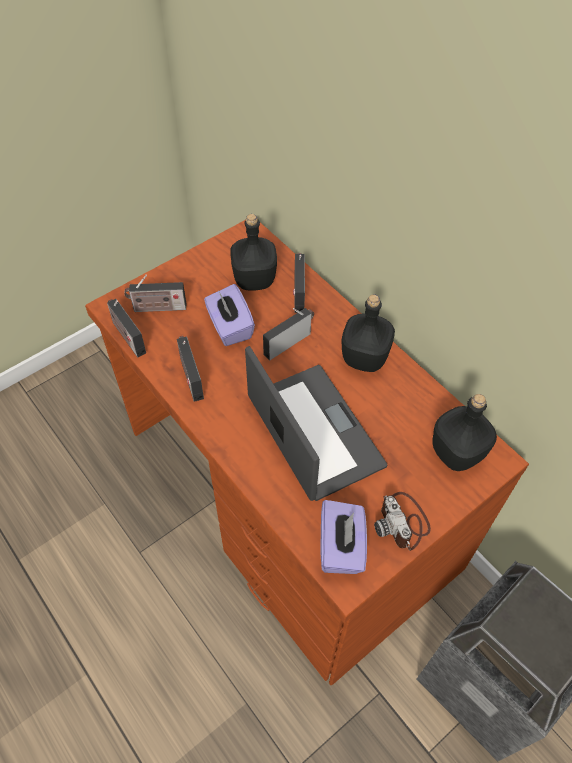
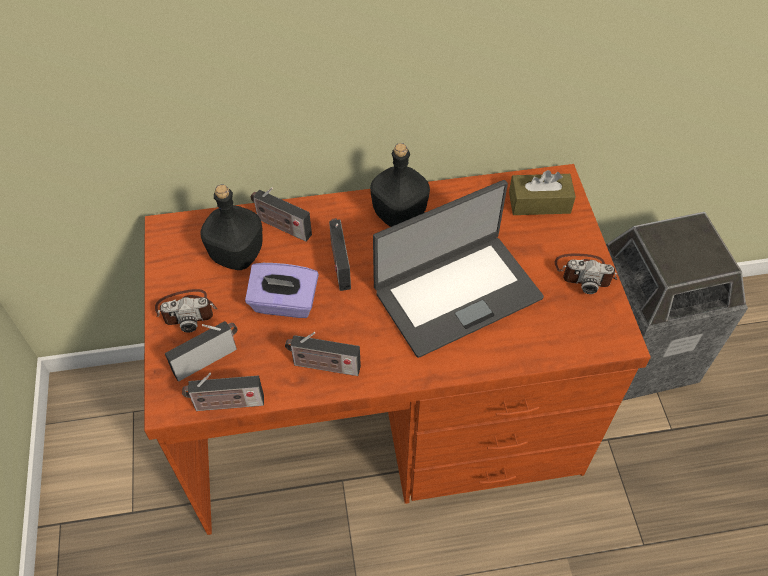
camera: 60 degrees left, 0 degrees up
(157, 308) = (207, 358): radio -> radio turned 150 degrees counterclockwise
(189, 277) = (187, 310): none -> camera
(313, 432) = (456, 293): laptop -> laptop turned 150 degrees clockwise
(341, 547) = (585, 328): purple tissue box -> none
(457, 453) = (539, 203): black bottle -> brown tissue box

